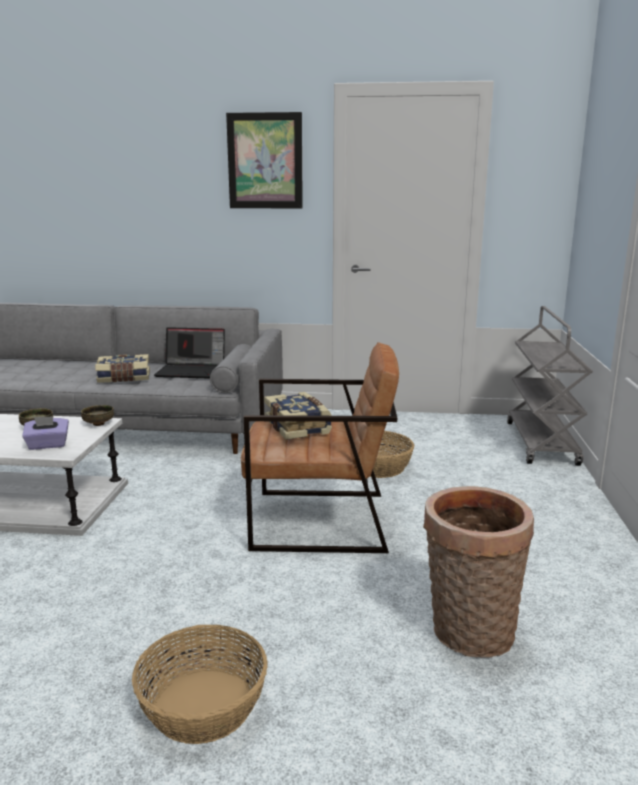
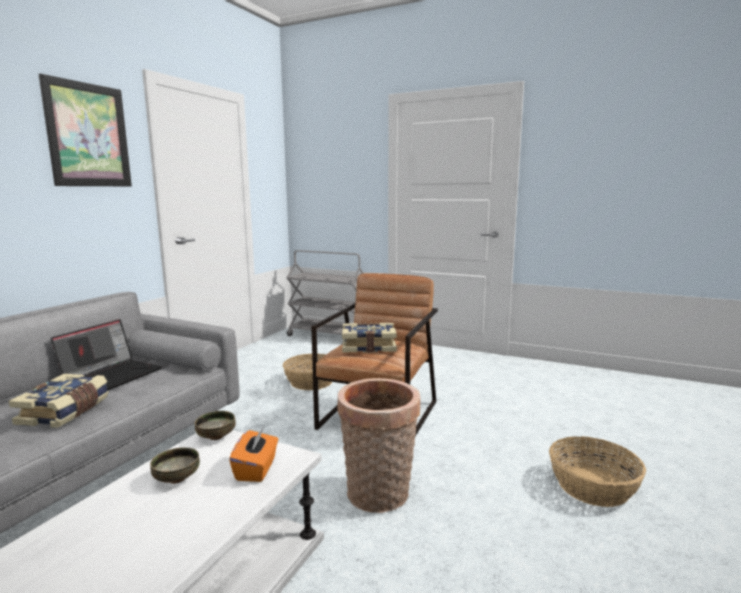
camera: 70 degrees left, 5 degrees down
(48, 445) = (256, 469): purple tissue box -> orange tissue box
(468, 634) = (525, 399): basket -> basket (379, 496)

